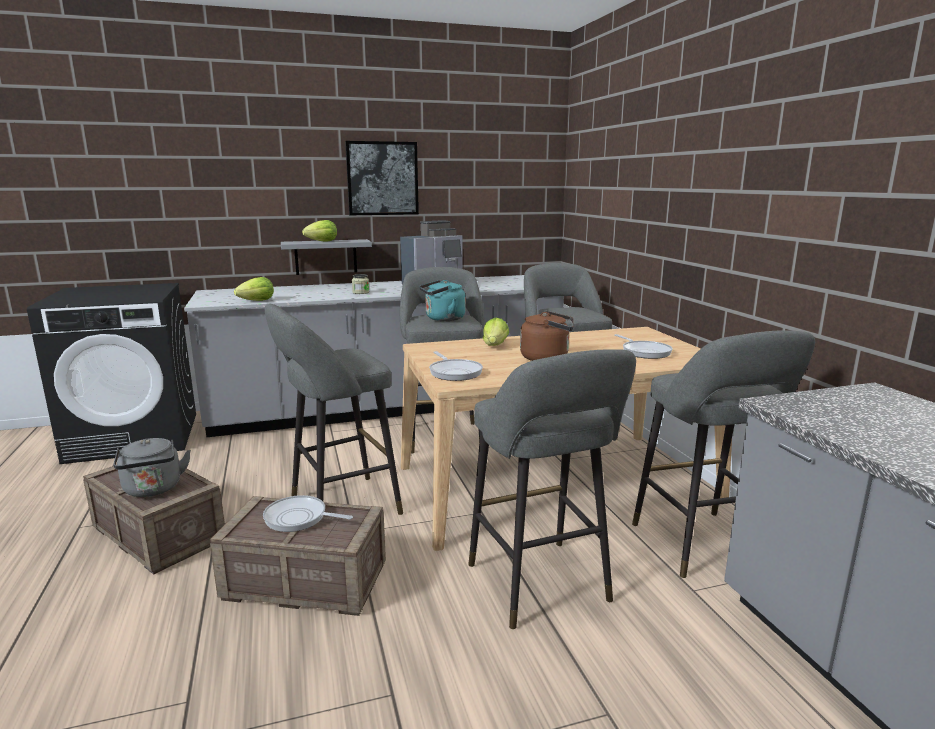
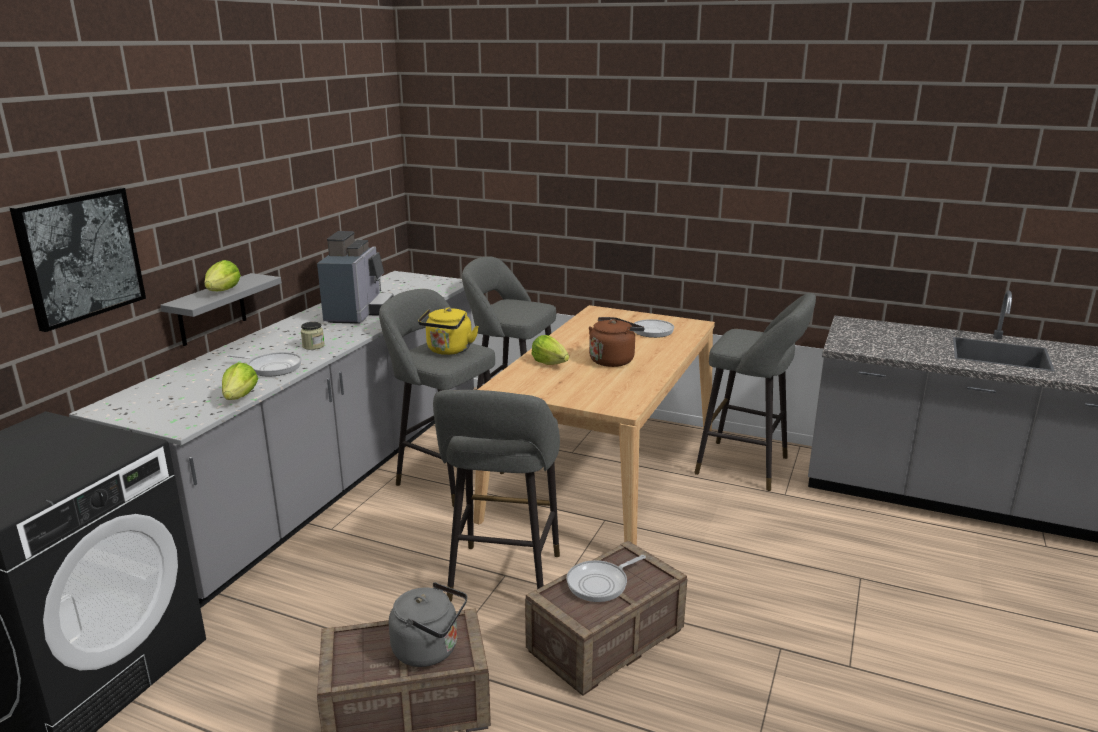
camera: 50 degrees left, 5 degrees up
(382, 178) = (257, 189): picture -> picture (80, 256)
(442, 319) = (448, 351): turquoise kettle -> yellow kettle
(454, 372) = (597, 399): frying pan -> frying pan (272, 367)
(542, 587) = (727, 541): grey stool -> none

